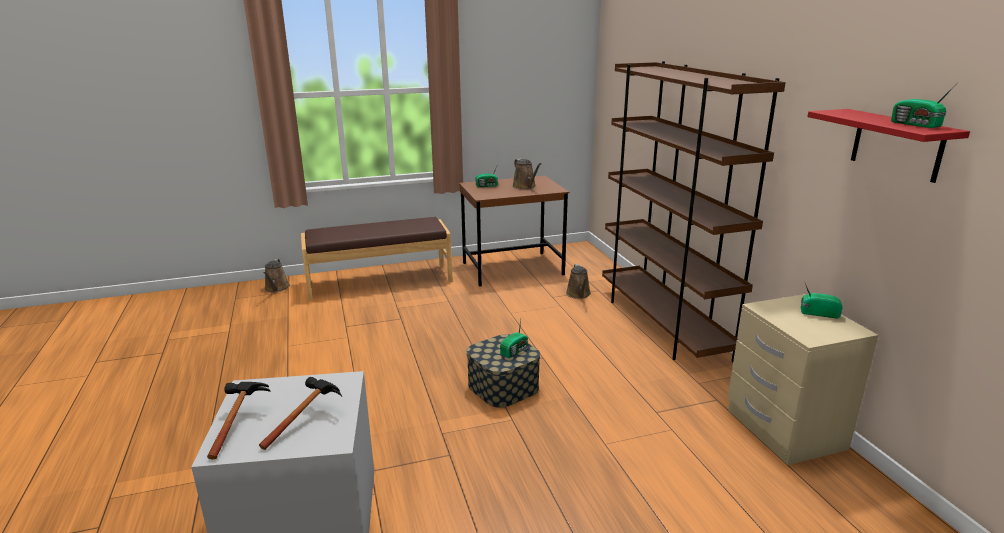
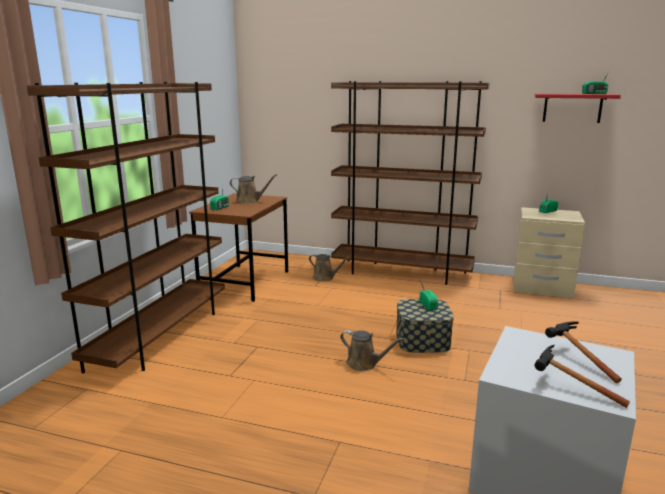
camera: 55 degrees left, 5 degrees down
(276, 288) = (62, 394): brown watering can -> brown watering can (364, 364)
(379, 281) = (161, 335): brown bench -> brown bookcase

